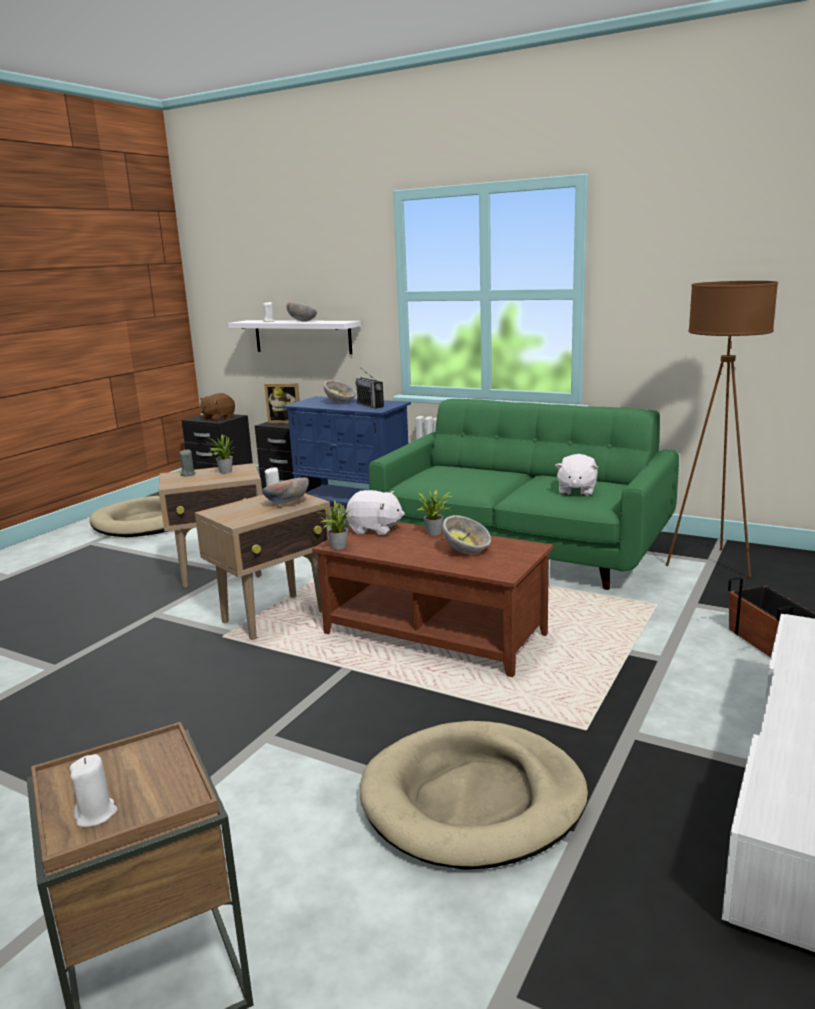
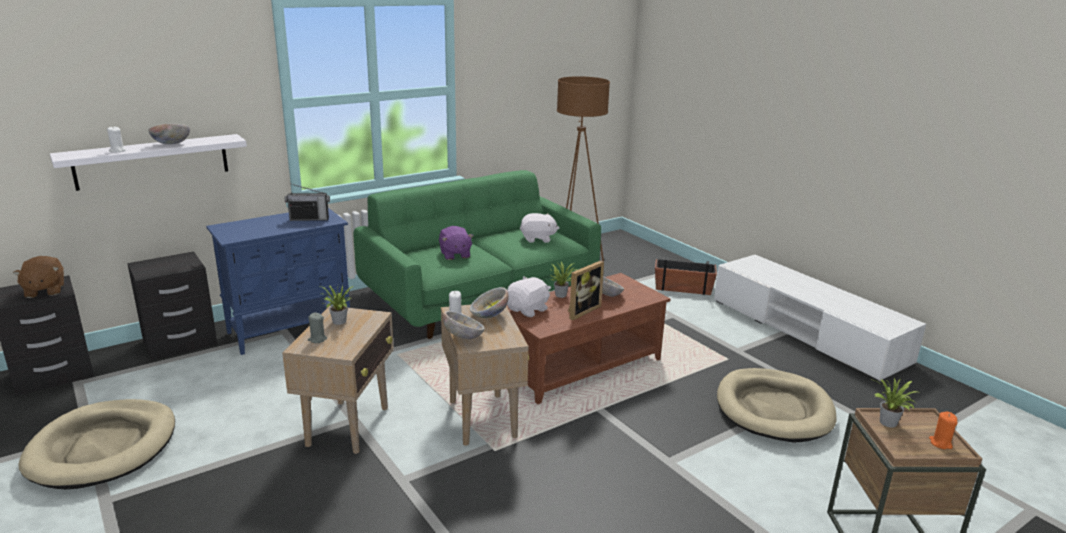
camera: 65 degrees left, 5 degrees up
(96, 814) = (940, 443): white candle -> orange candle
(286, 422) = (160, 265): picture frame -> picture frame (581, 310)
(336, 547) = (549, 330): potted plant -> potted plant (888, 424)
(340, 402) = (265, 224): bowl -> bowl (463, 337)
(466, 476) = (455, 255): none -> purple plush toy
(576, 491) = (538, 239): white plush toy -> white plush toy turned 45 degrees counterclockwise

